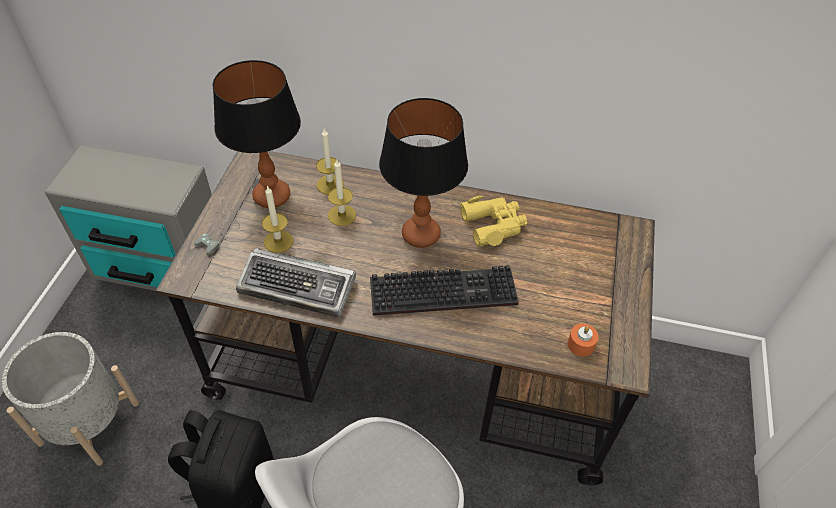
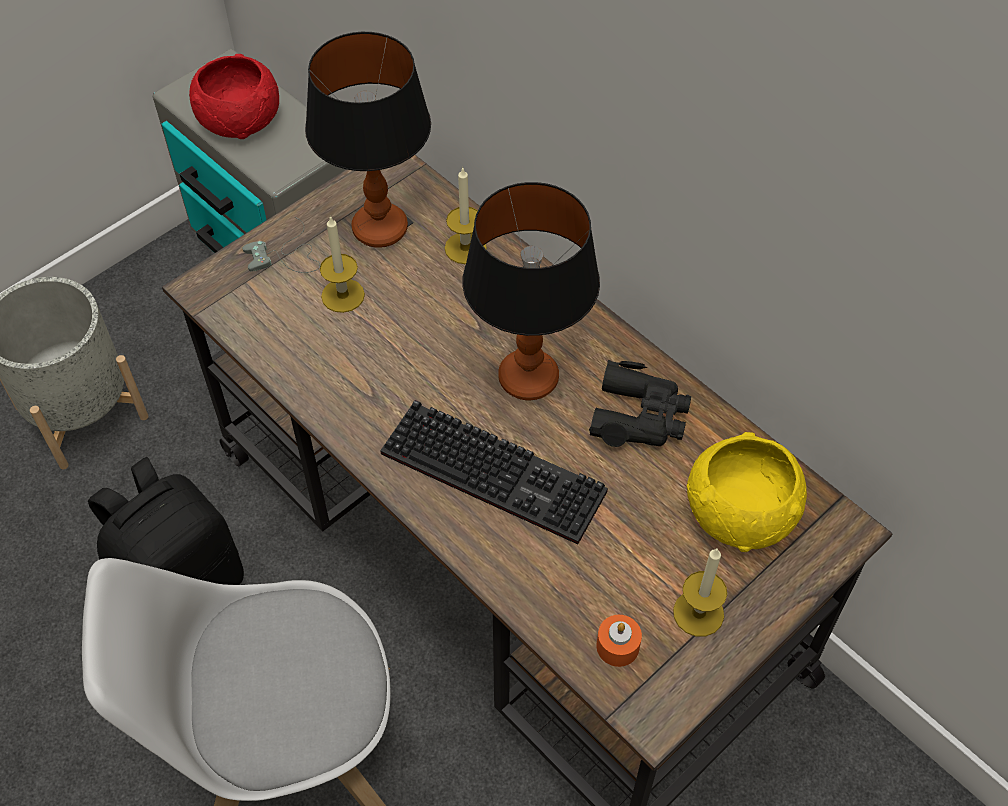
camera: 35 degrees right, 5 degrees up
(118, 182) = (240, 119): none -> red bowl
(299, 287) = (322, 369): keyboard -> none
(342, 215) = (447, 299): candle -> candle (698, 613)
(493, 225) = (640, 415): yellow binoculars -> black binoculars
(580, 246) = (740, 511): none -> yellow bowl

